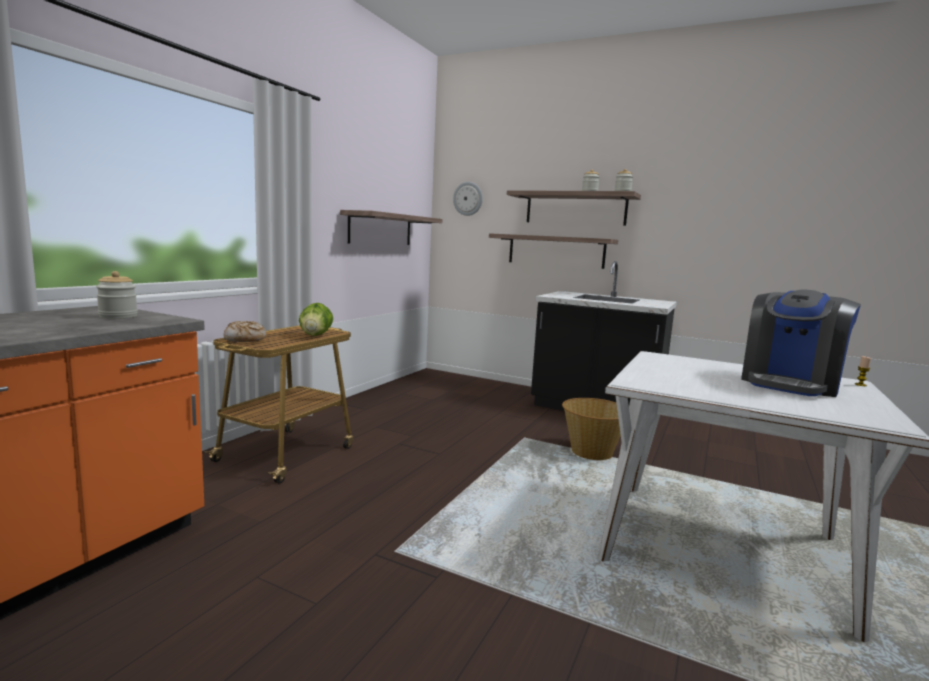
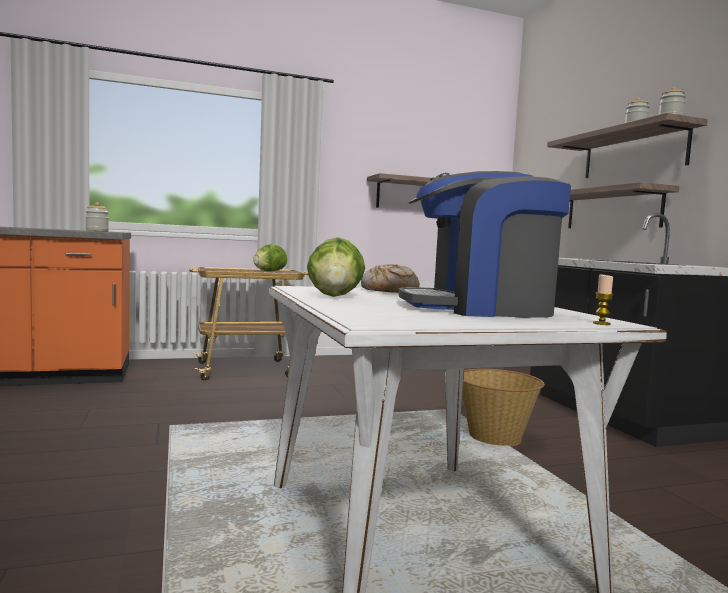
camera: 45 degrees right, 5 degrees down
(245, 339) = (216, 268): bread -> bread (389, 291)
(468, 198) = (538, 161): wall clock -> none
(715, 392) = (335, 296): none -> lettuce

